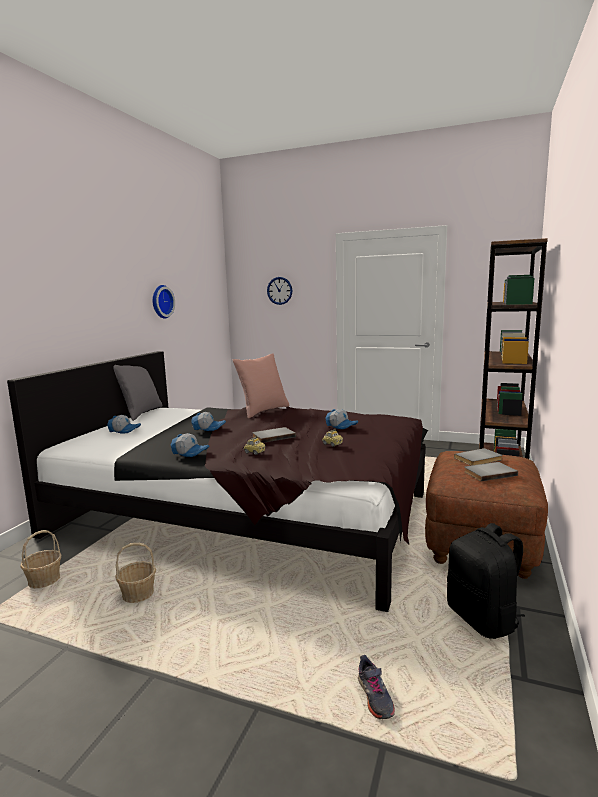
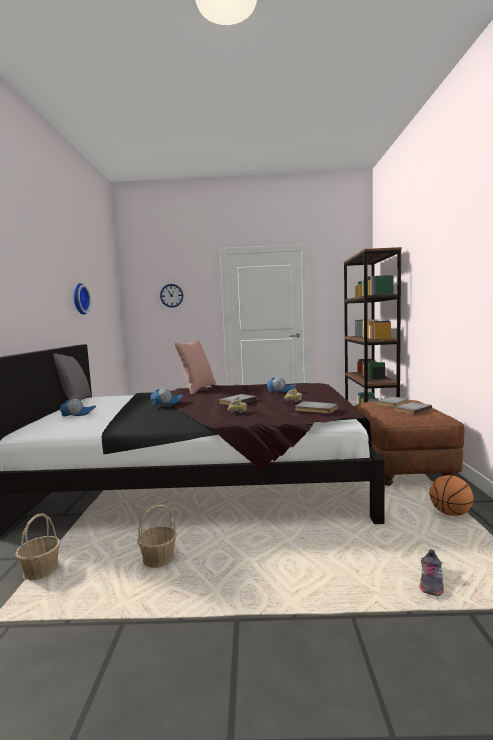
camera: 20 degrees left, 5 degrees down
(190, 452) = (176, 419): cap -> none
(338, 462) = (316, 409): none -> grey book
(374, 697) = (431, 582): grey shoe -> grey shoe turned 60 degrees clockwise
(483, 619) = (450, 513): black backpack -> basketball

